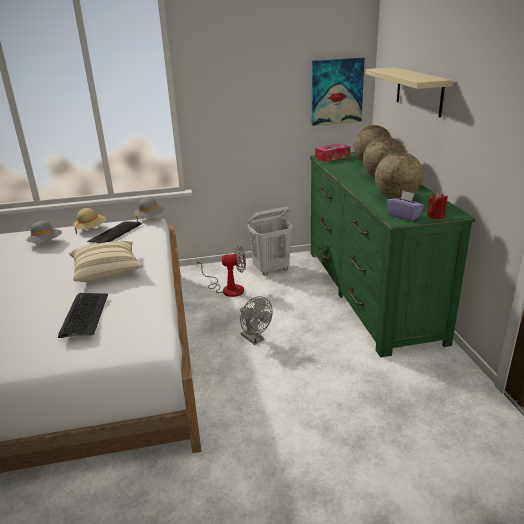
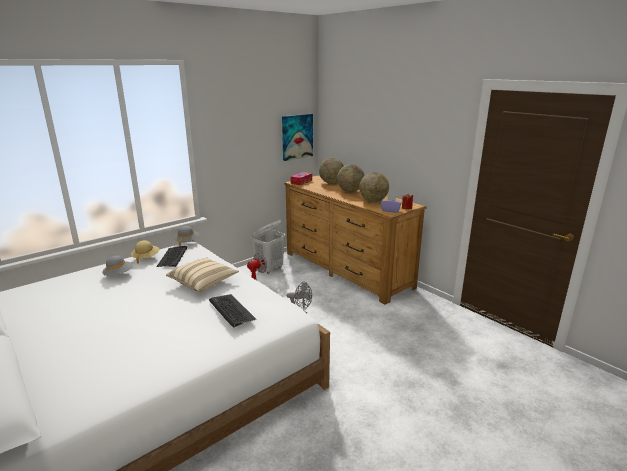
camera: 30 degrees left, 5 degrees down
(369, 292) = (346, 269): green dresser -> brown dresser
(419, 91) = (365, 134): beige shelf -> none

